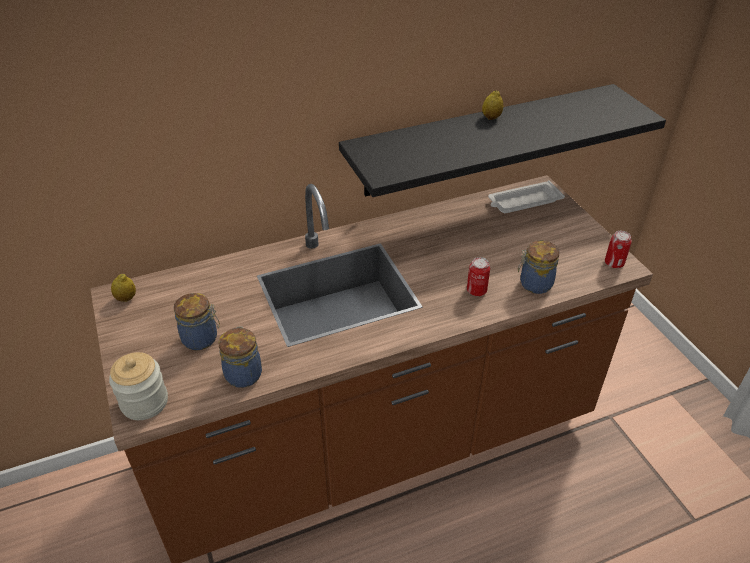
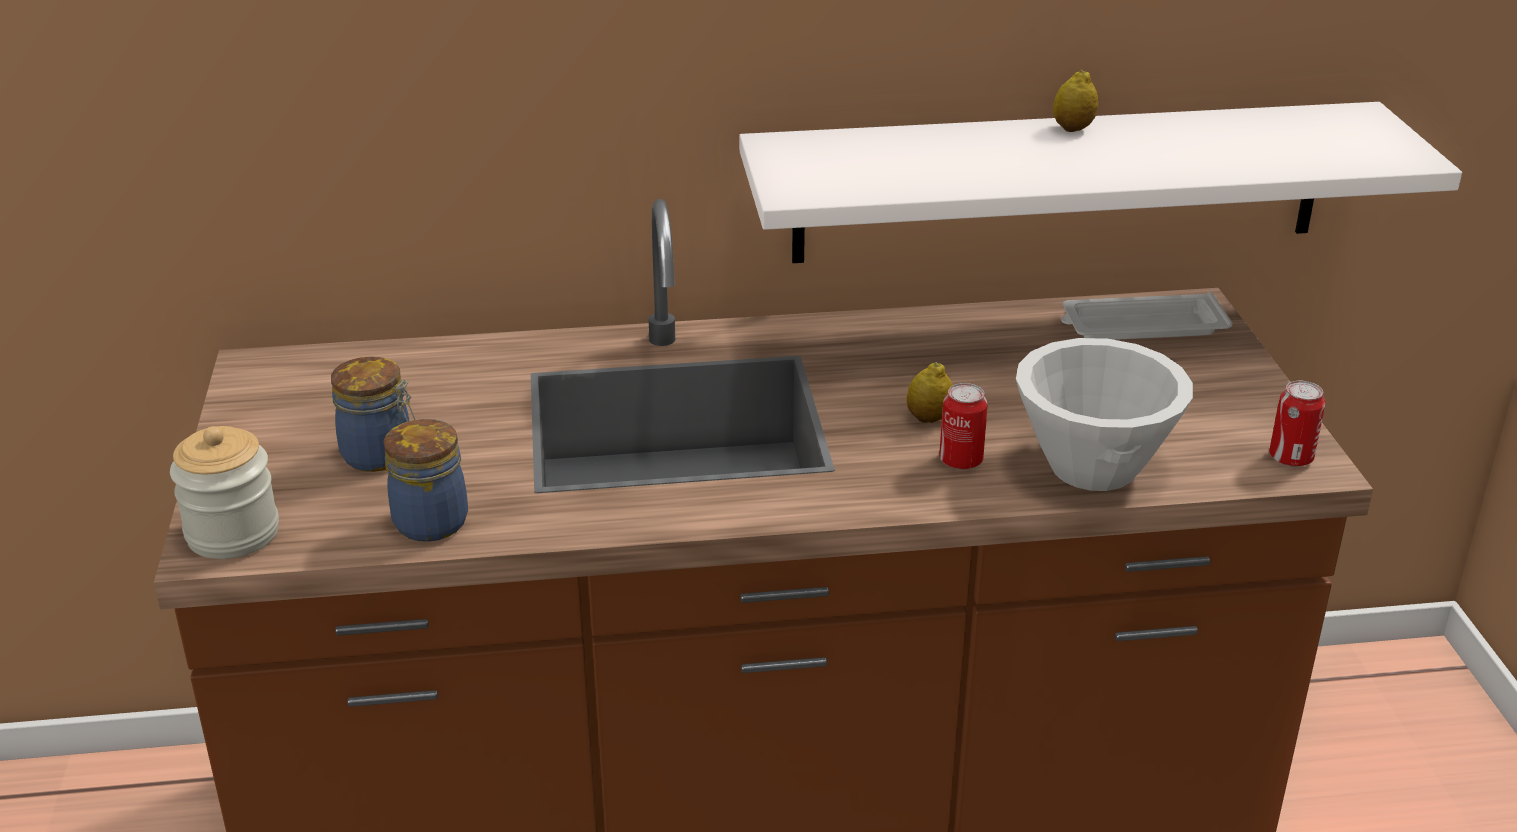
camera: 15 degrees right, 10 degrees down
(126, 298) = (274, 374): lemon -> lemon (928, 418)
(481, 140) = (1059, 182): black shelf -> white shelf
(534, 284) = (1091, 467): jar -> white bowl

